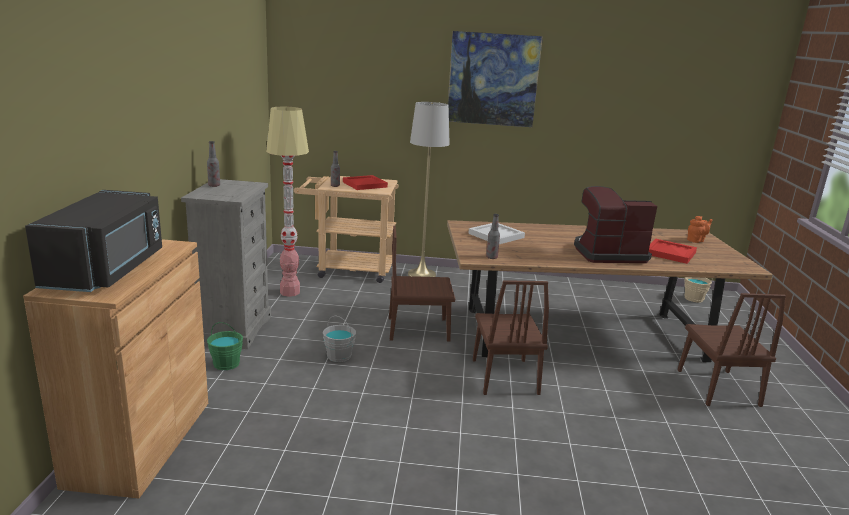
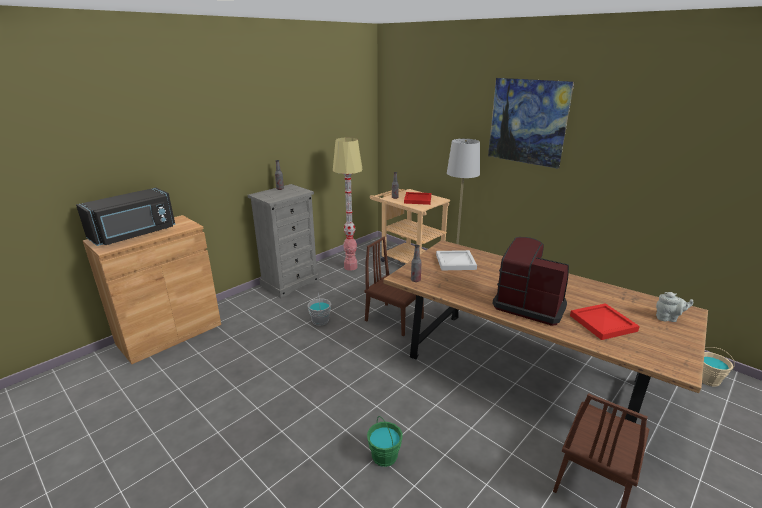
camera: 40 degrees right, 5 degrees up
(227, 364) = (259, 303): green bucket -> green bucket (385, 456)
(504, 376) = (405, 379): brown chair -> none
(696, 240) = (667, 318): orange teapot -> grey teapot

